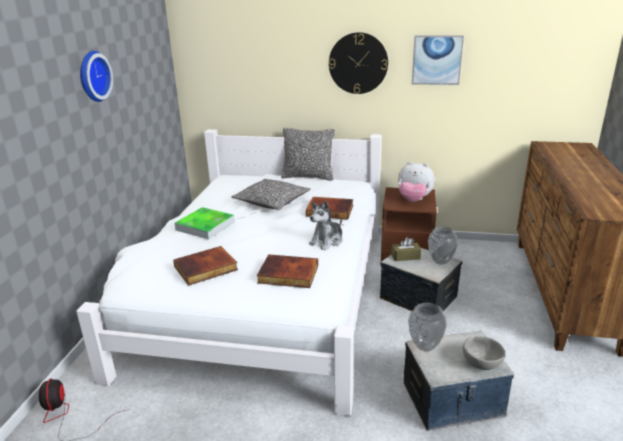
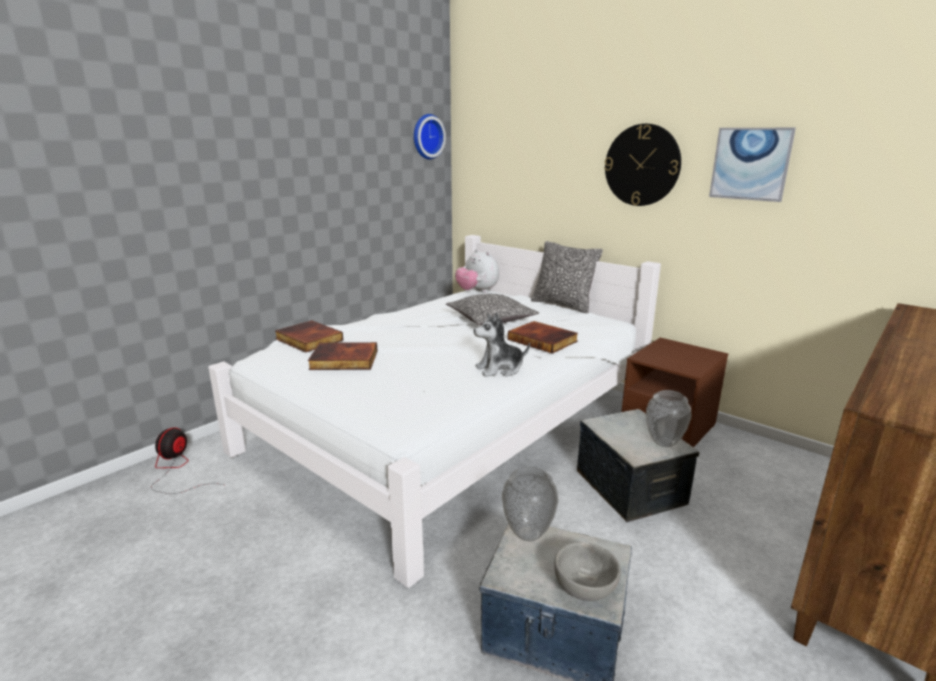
camera: 30 degrees right, 5 degrees down
(92, 76) = (317, 146): wall clock -> wall clock (426, 136)
(205, 226) = (395, 325): tray -> none
(287, 275) = (412, 388): book -> book (308, 340)
(405, 256) = (620, 423): brown tissue box -> none
(413, 200) = (681, 358): plush toy -> plush toy (477, 292)

